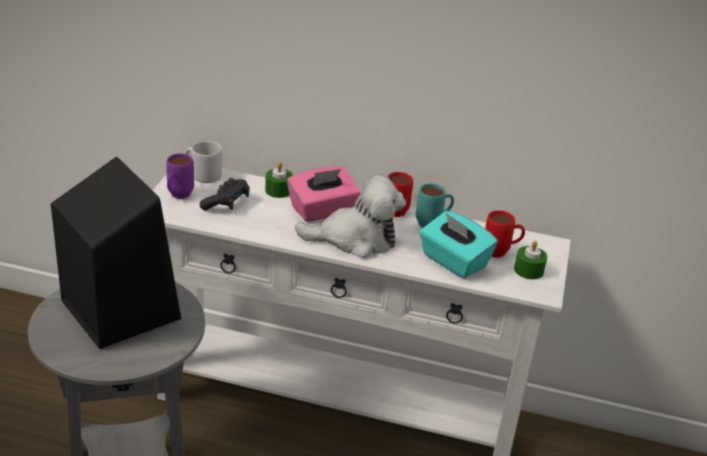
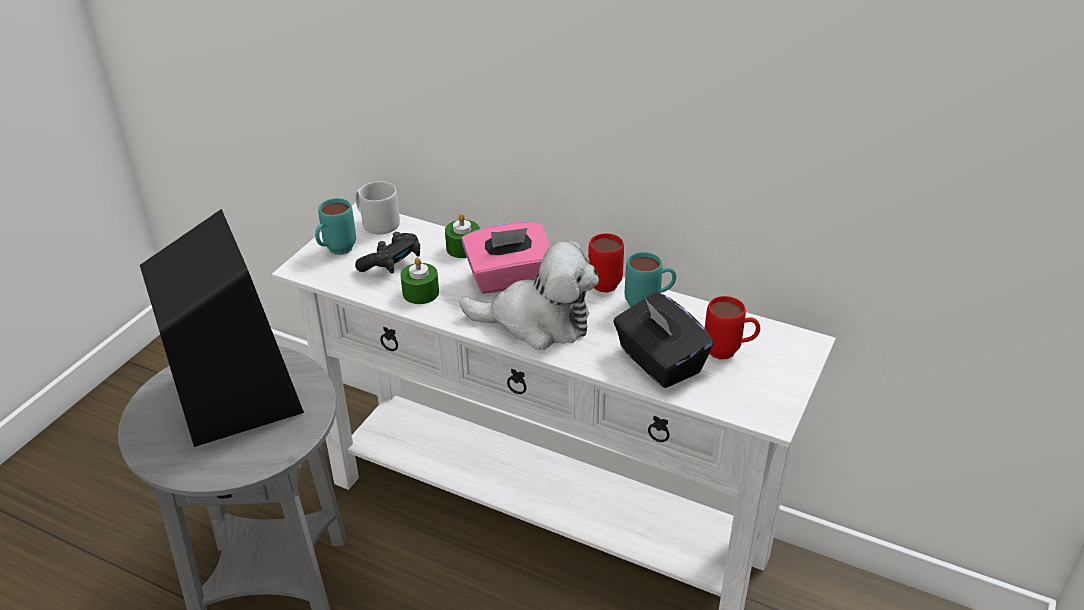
camera: 15 degrees right, 5 degrees up
(177, 197) = (336, 252): purple mug -> turquoise mug
(453, 262) = (659, 362): turquoise tissue box -> black tissue box
(528, 270) = (760, 381): green candle -> green candle (420, 293)

